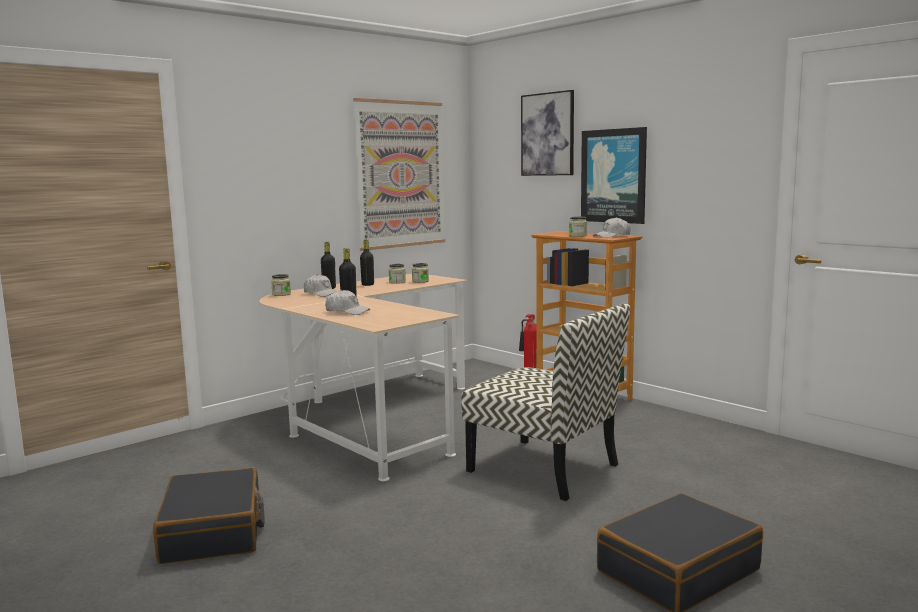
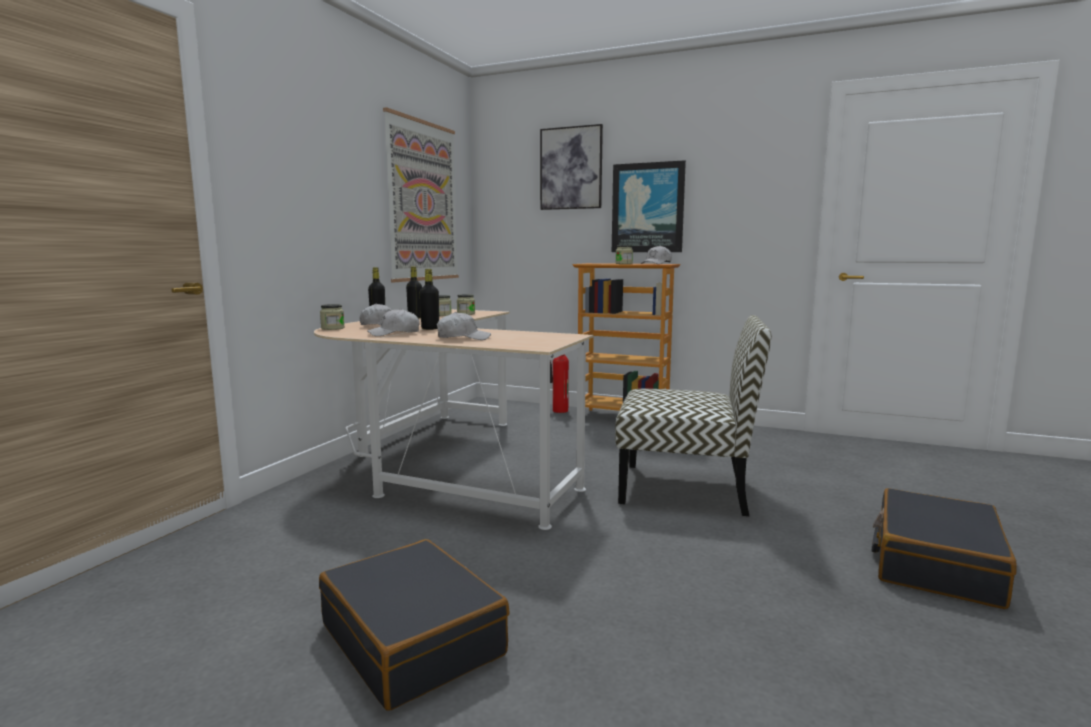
camera: 25 degrees left, 0 degrees up
(310, 303) = (394, 333): none -> white cap

